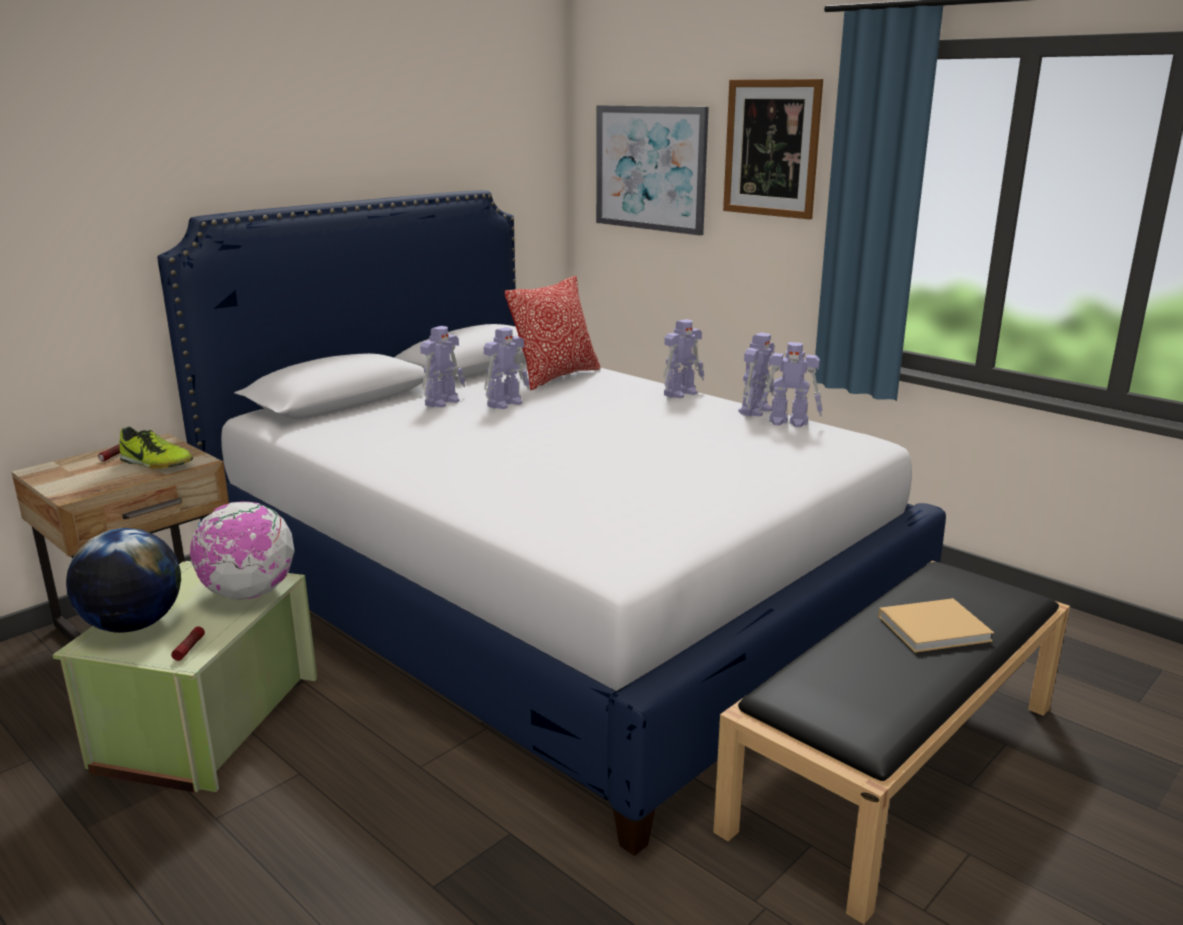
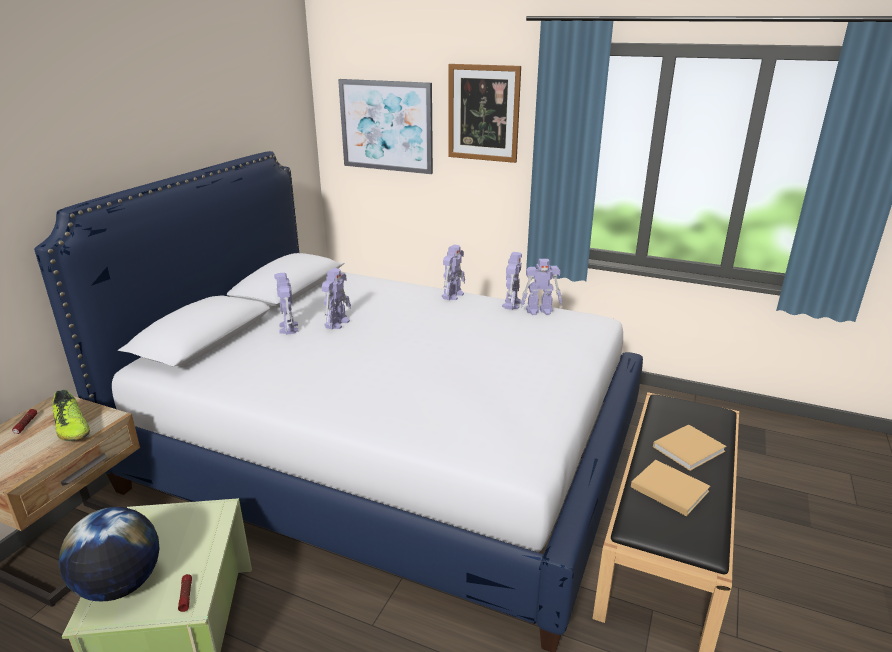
camera: 20 degrees left, 5 degrees up
(156, 464) = (72, 428): shoe -> shoe turned 45 degrees clockwise
(249, 594) = (203, 528): globe -> none
(443, 402) = (288, 328): toy robot -> toy robot turned 150 degrees clockwise
(555, 377) = (355, 292): pillow -> none
(862, 664) = (667, 488): none -> beige book

